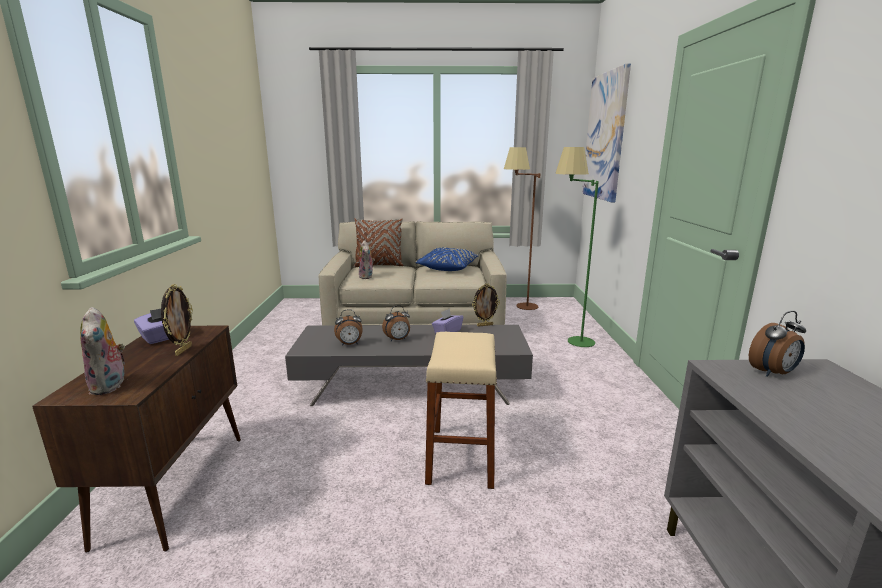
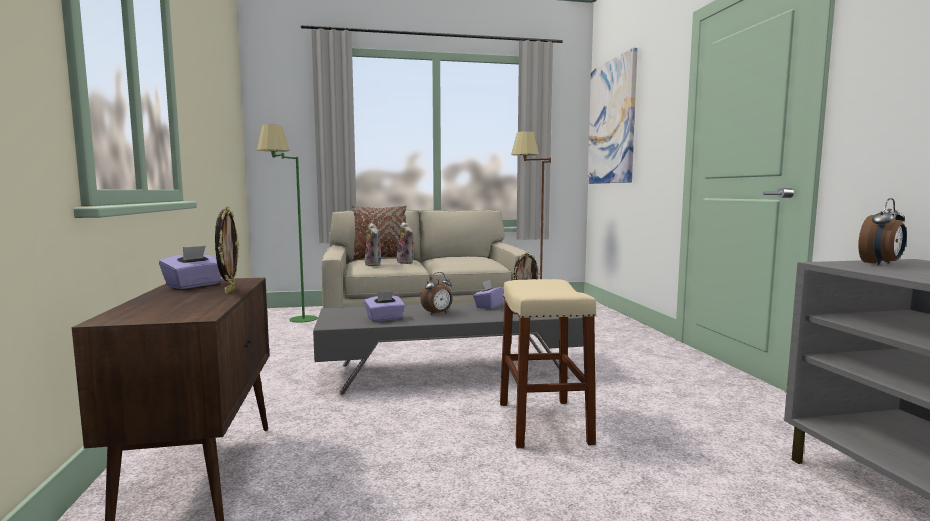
camera: 10 degrees left, 10 degrees down
(110, 386) = (164, 312): plush toy -> plush toy (406, 262)
(349, 344) = (385, 319): alarm clock -> purple tissue box
(448, 268) = (460, 257): blue pillow -> none
(568, 341) = (600, 327): green floor lamp -> green floor lamp (291, 319)

